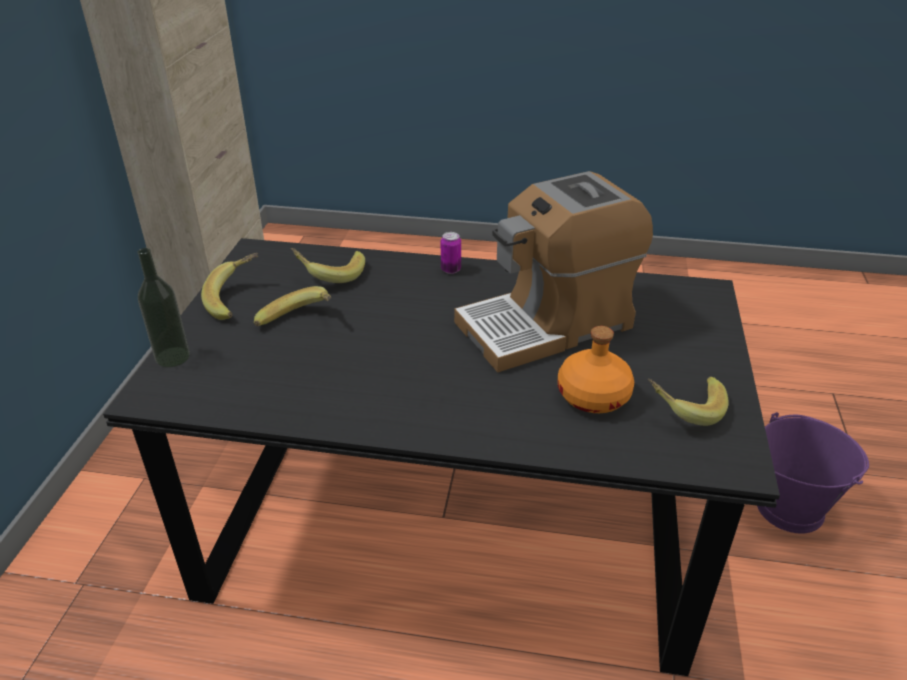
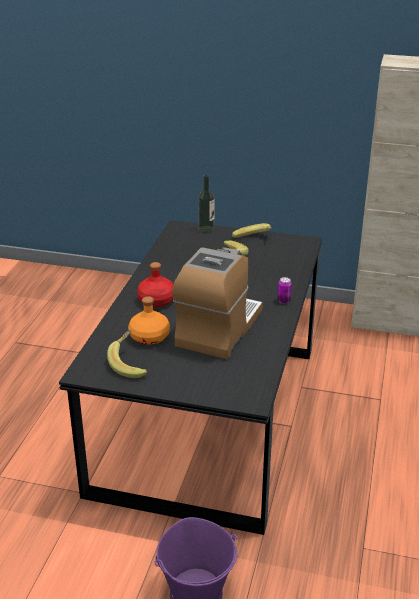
camera: 95 degrees right, 5 degrees down
(330, 274) = (278, 263): banana -> none
(468, 399) = (156, 300): none -> red bottle
(547, 324) = (218, 329): coffee machine -> coffee machine turned 45 degrees clockwise

